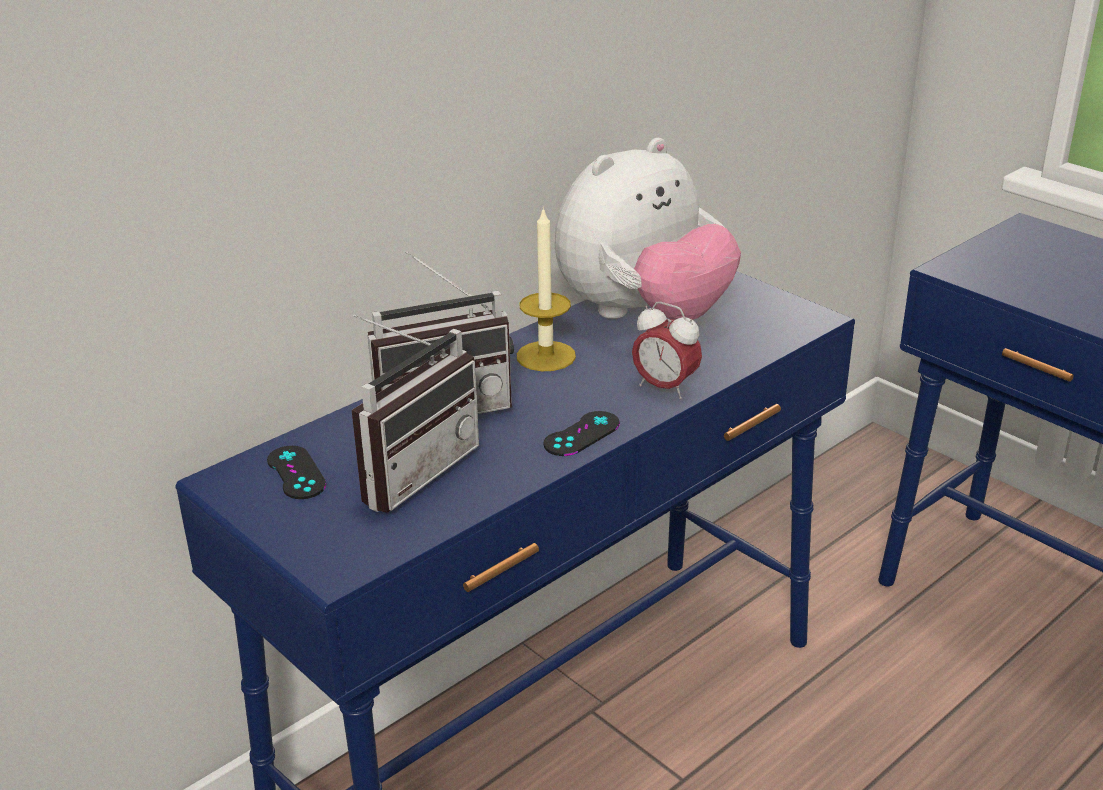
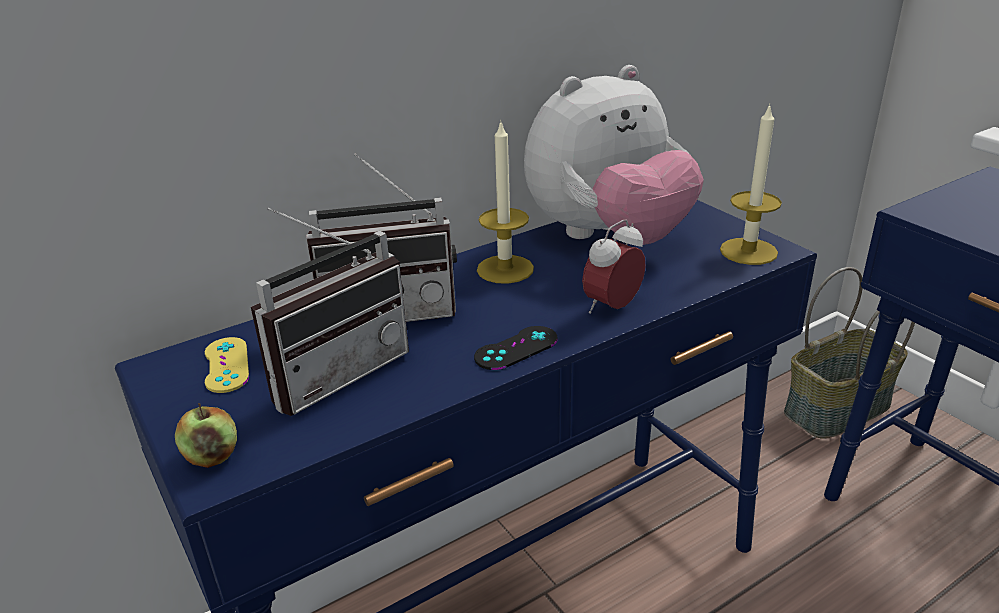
camera: 10 degrees right, 0 degrees up
(296, 473) = (226, 365): black game controller -> yellow game controller
(326, 554) = (212, 456): none -> apple
(665, 388) = (612, 307): alarm clock -> alarm clock turned 90 degrees clockwise
(788, 321) = (748, 251): none -> candle
(886, 489) = (838, 410): none -> basket

